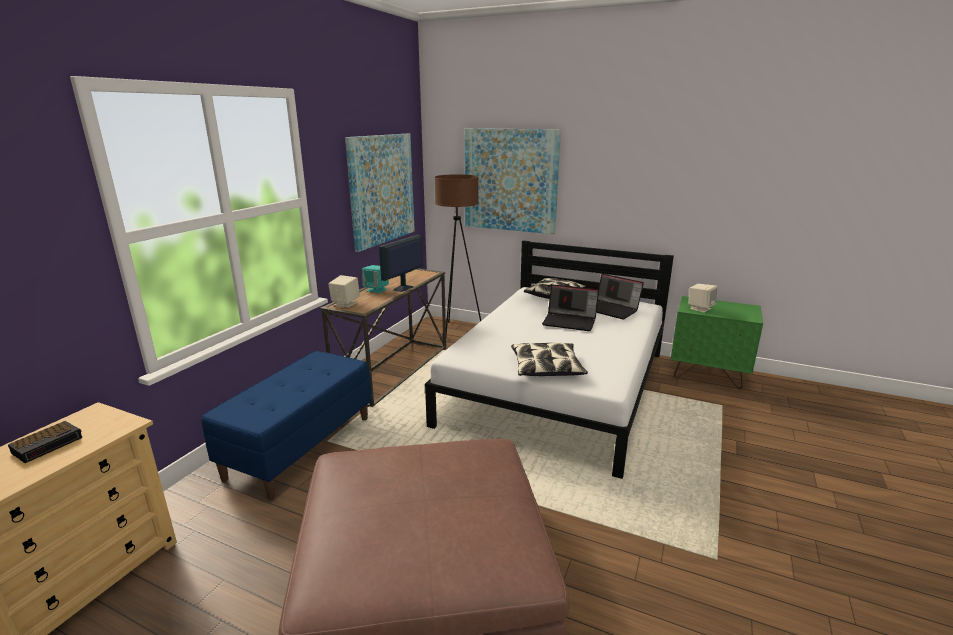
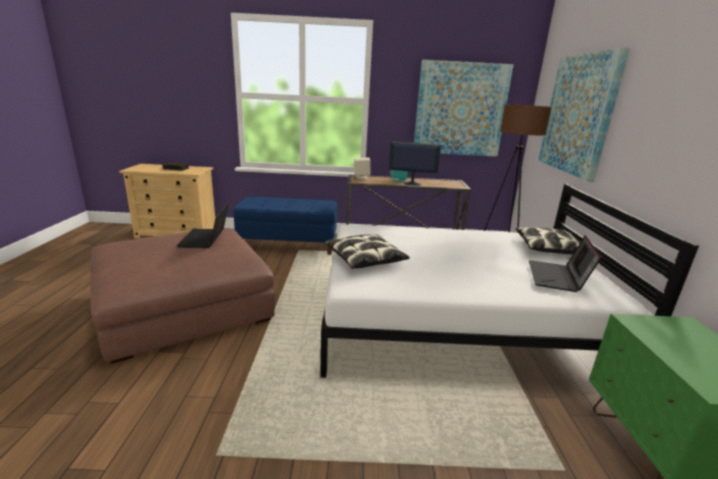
camera: 65 degrees right, 0 degrees up
(570, 321) = (483, 259): laptop -> laptop (206, 239)
(700, 308) = (659, 333): beige speaker -> none

